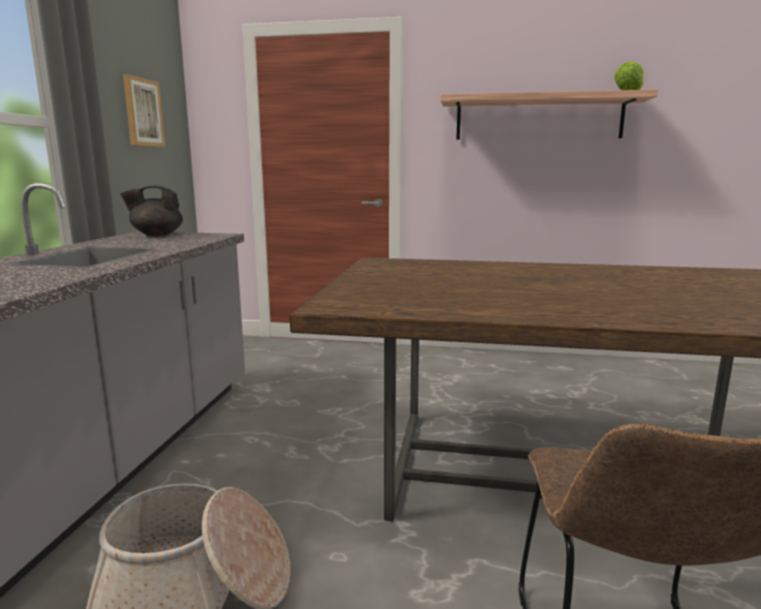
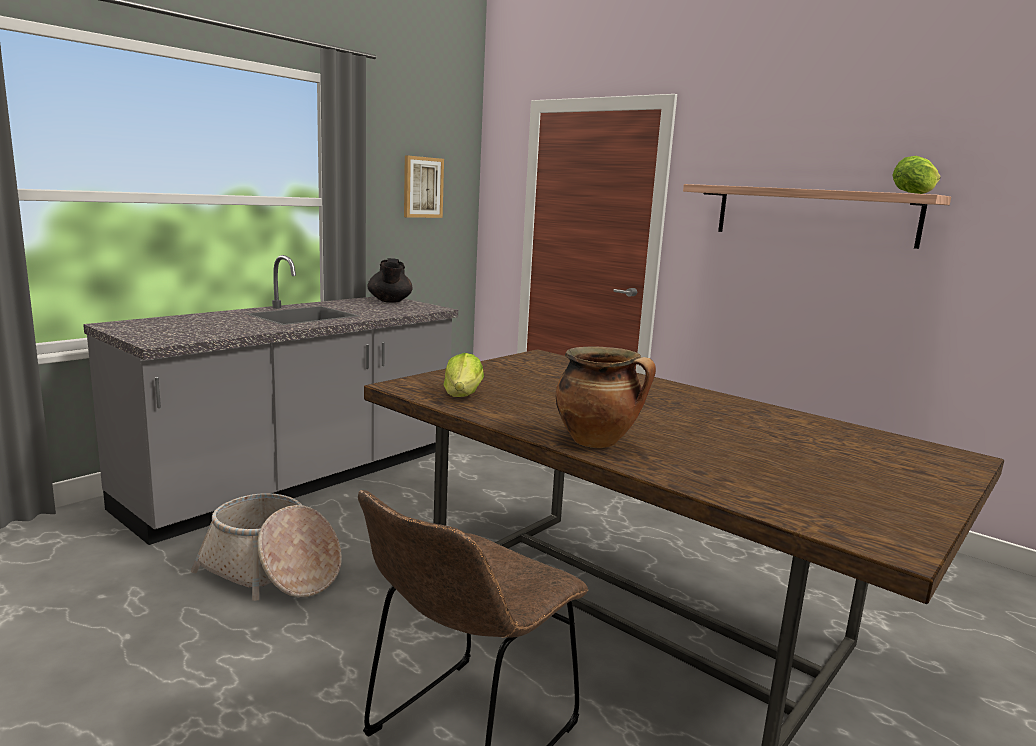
camera: 30 degrees right, 0 degrees up
(156, 235) = (390, 301): black teapot -> black teapot turned 120 degrees counterclockwise
(410, 302) = (463, 395): none -> lettuce
(617, 314) = (598, 442): none -> cooking pot

